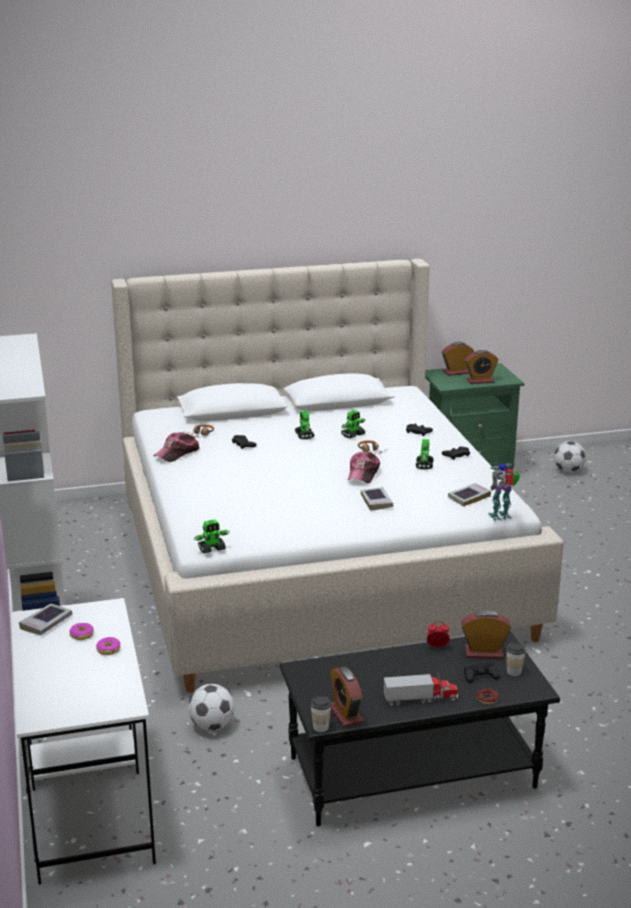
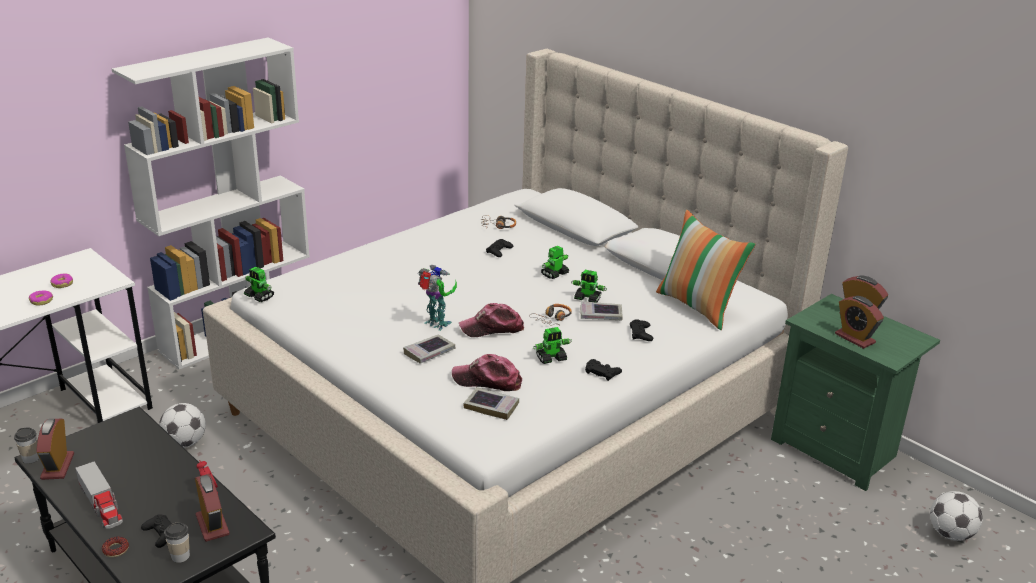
camera: 60 degrees right, 5 degrees up
(46, 623) = (77, 265): book -> book (600, 315)
(177, 453) = (447, 228): cap -> cap (487, 381)
(345, 714) = (57, 466): alarm clock -> alarm clock turned 45 degrees counterclockwise
(400, 407) = (698, 306): none -> pillow
(501, 517) = (458, 440): toy robot -> toy robot (437, 325)

